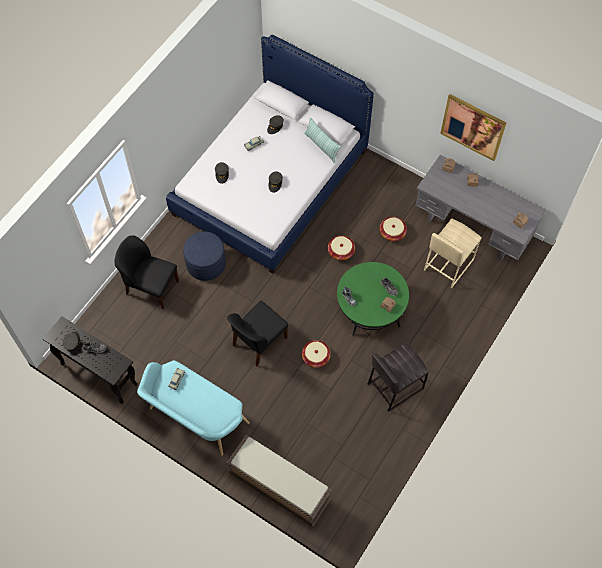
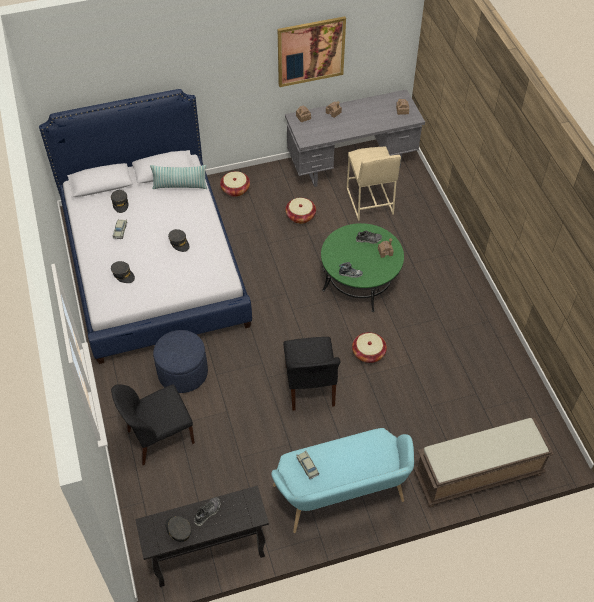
camera: 50 degrees left, 10 degrees down
(341, 252) = (281, 263): basket -> basket (235, 189)
(394, 386) = (451, 315): grey stool -> none

